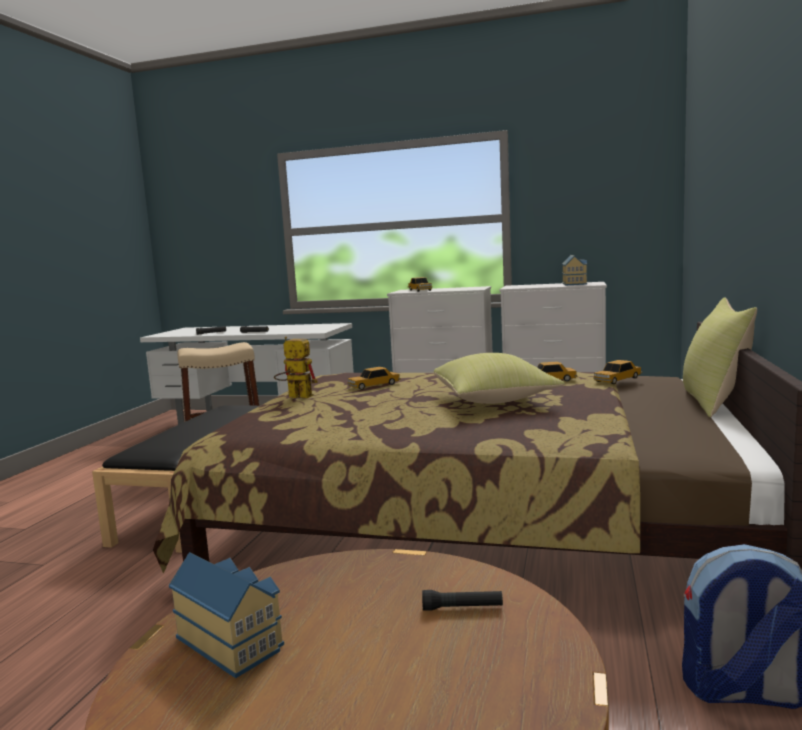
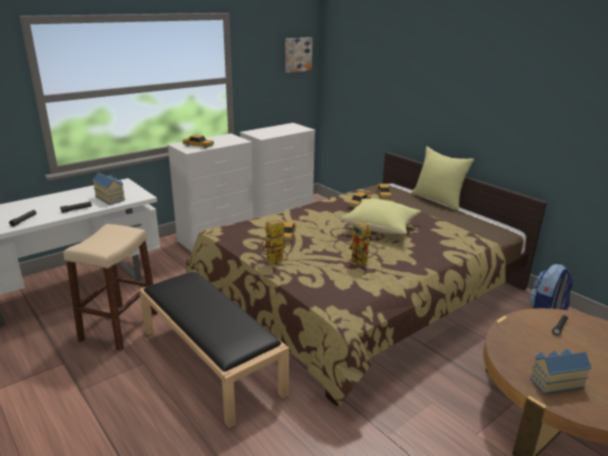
camera: 55 degrees left, 15 degrees up
(361, 418) = (362, 263): none -> toy robot
(575, 283) = (287, 127): toy house -> toy house (110, 198)
(630, 181) = (297, 54): none -> picture

